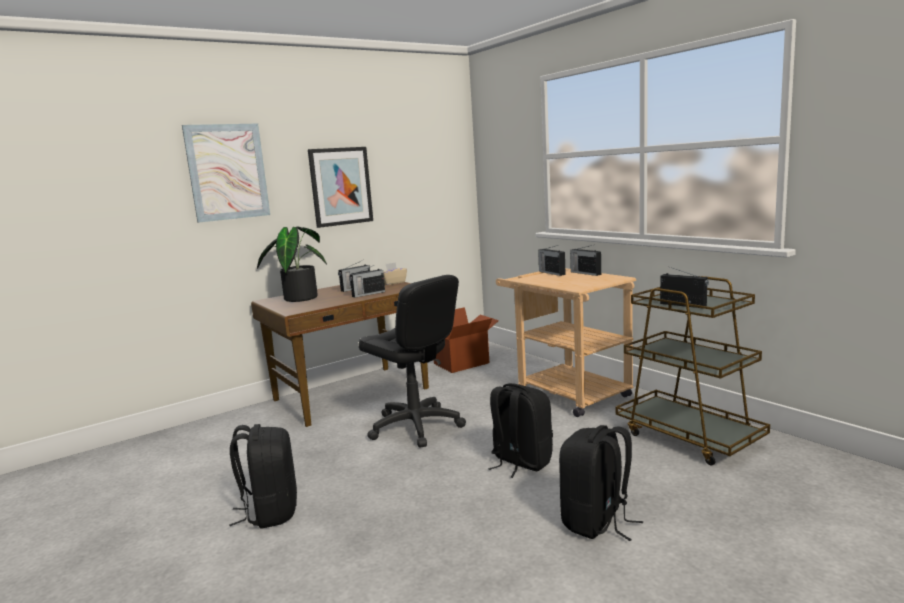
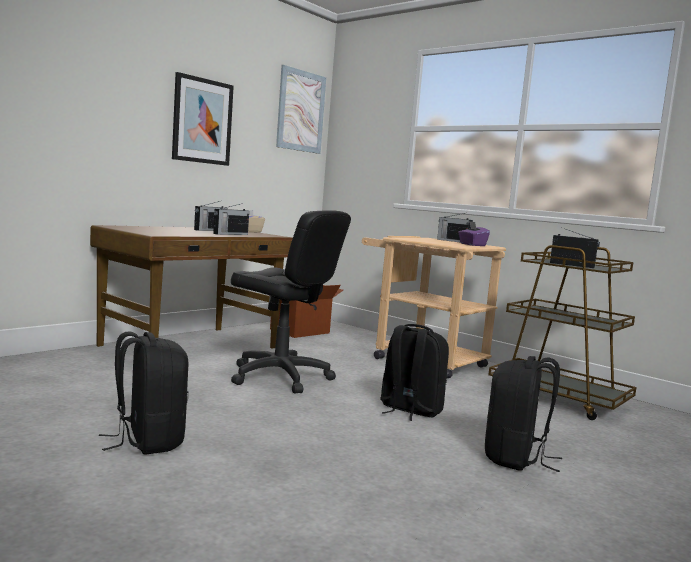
camera: 15 degrees left, 5 degrees down
(227, 172) = (88, 73): picture -> picture (301, 111)
(298, 298) = (149, 228): potted plant -> none
(551, 273) = (420, 237): radio -> none
(597, 280) = (472, 245): none -> purple tissue box

